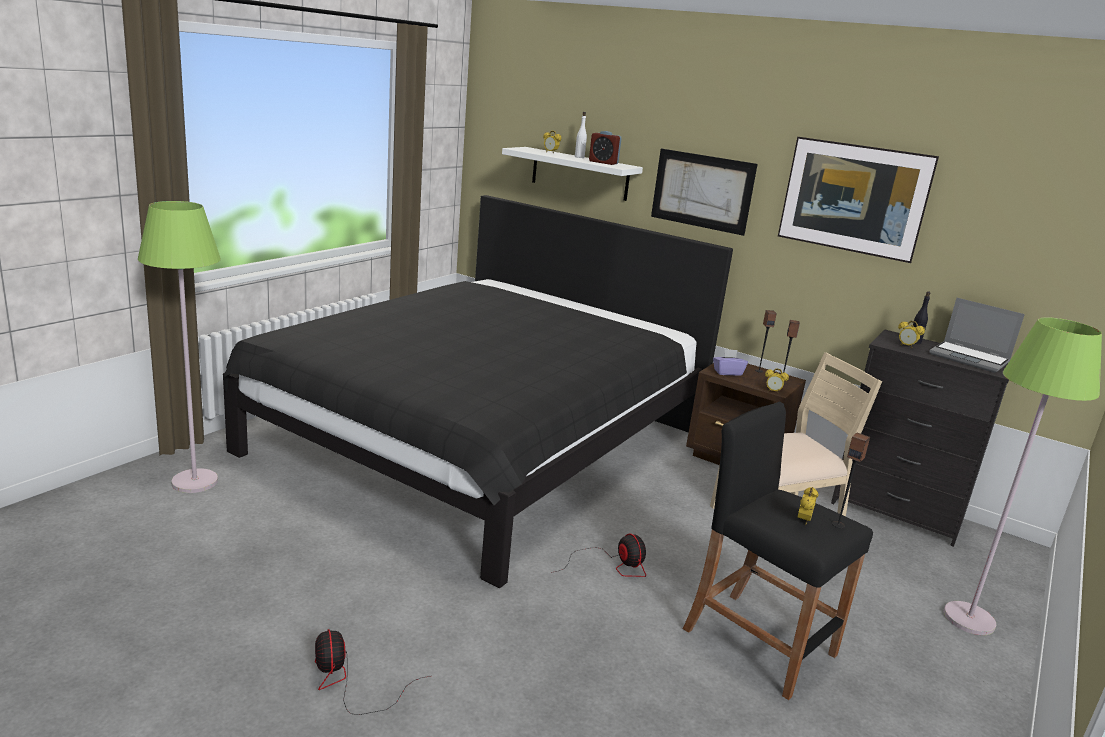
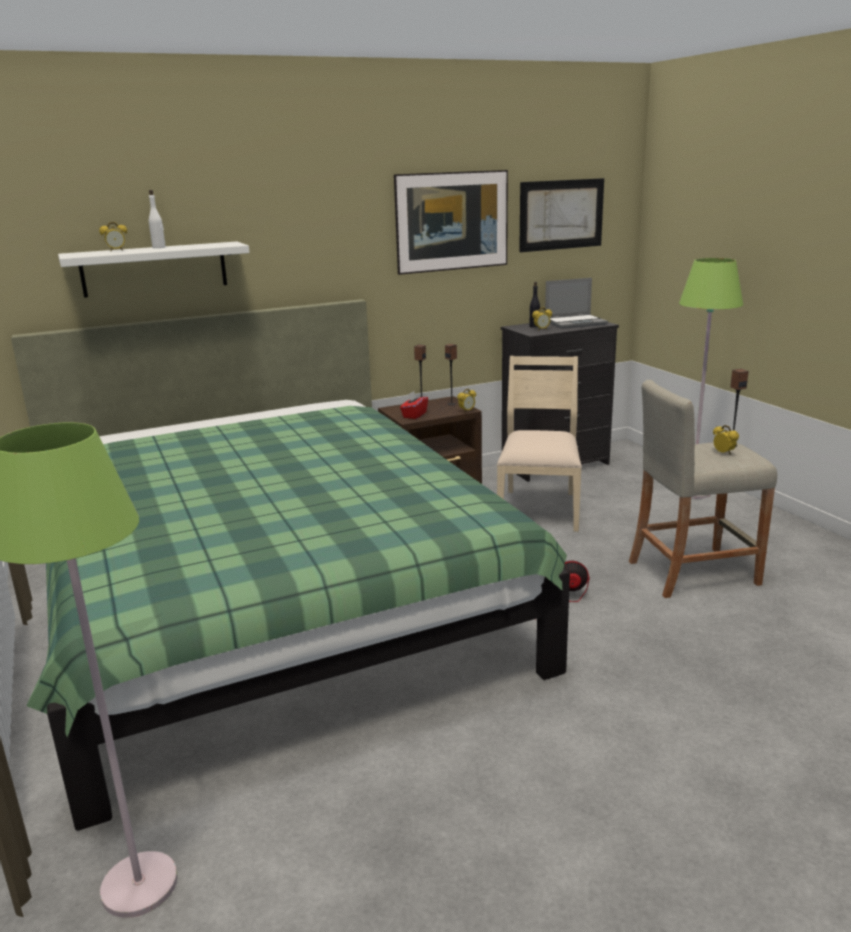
camera: 55 degrees left, 0 degrees up
(348, 683) = (685, 816): fan -> none
(480, 441) = (273, 606): black bed -> green bed
(603, 162) = (202, 245): alarm clock -> none
(702, 191) = (312, 250): picture -> picture (561, 215)
(727, 372) = (414, 415): purple tissue box -> red tissue box
(759, 642) = (692, 572): black stool -> beige stool

